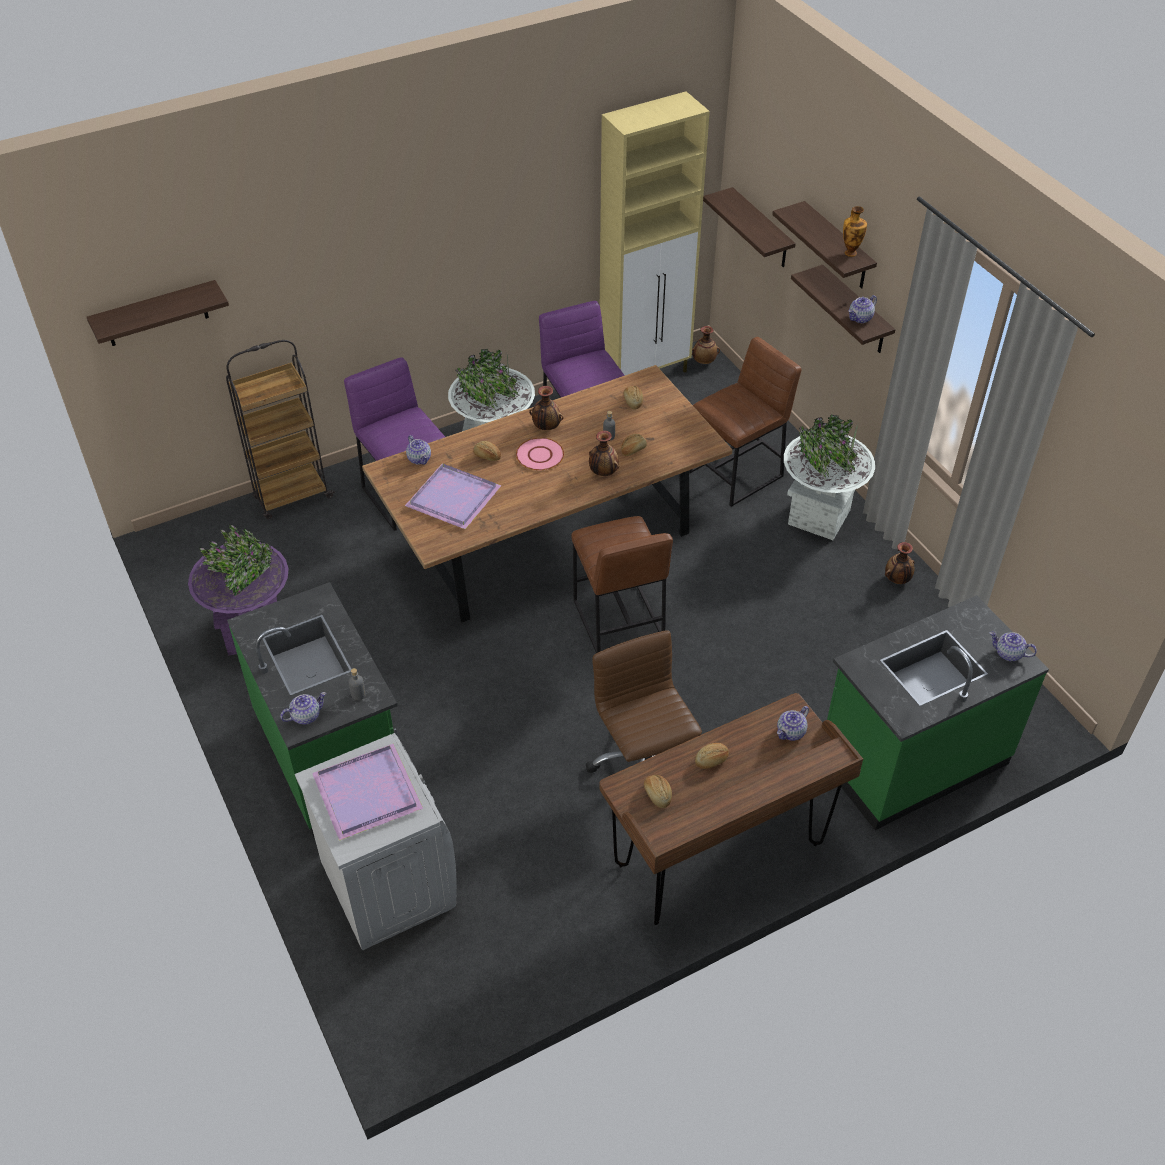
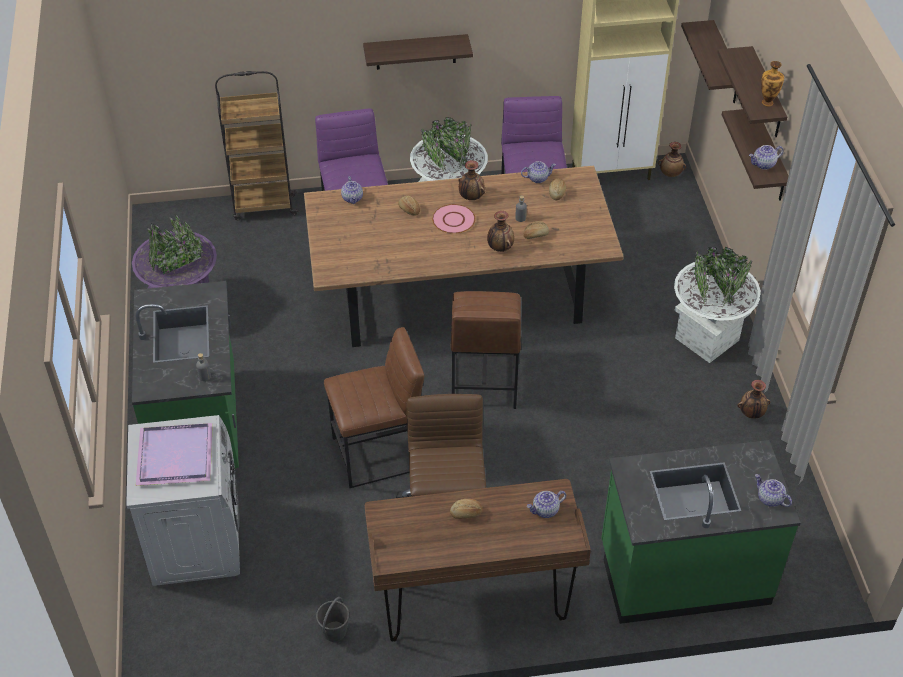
camera: 20 degrees right, 0 degrees up
(156, 314) = (165, 28): shelf -> shelf (416, 52)
(306, 715) = (157, 382): teapot -> teapot (538, 178)
(454, 499) = (364, 239): purple tray -> none
(588, 934) = (334, 631): none -> grey bucket
(657, 794) = (407, 527): bread -> none
(737, 473) = (651, 281): brown chair -> brown chair (378, 453)

